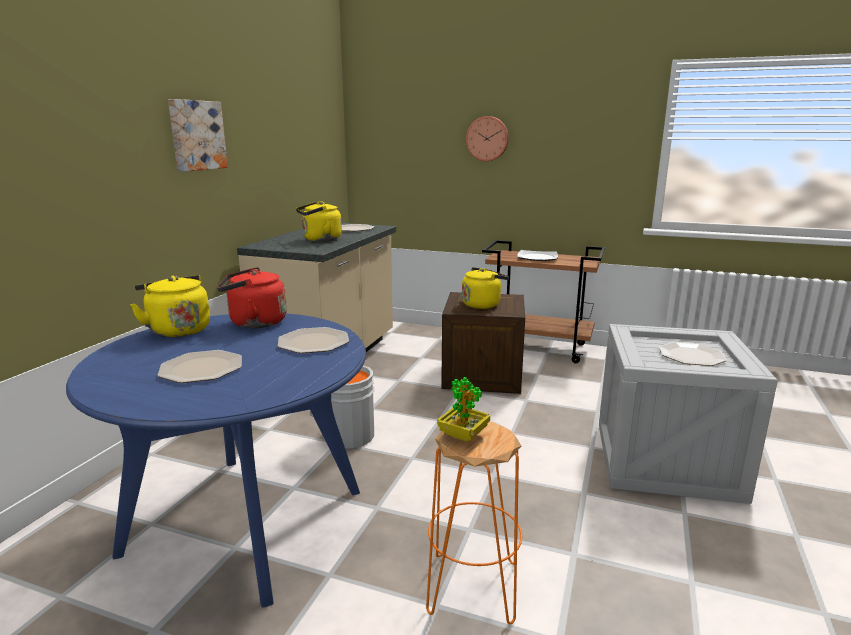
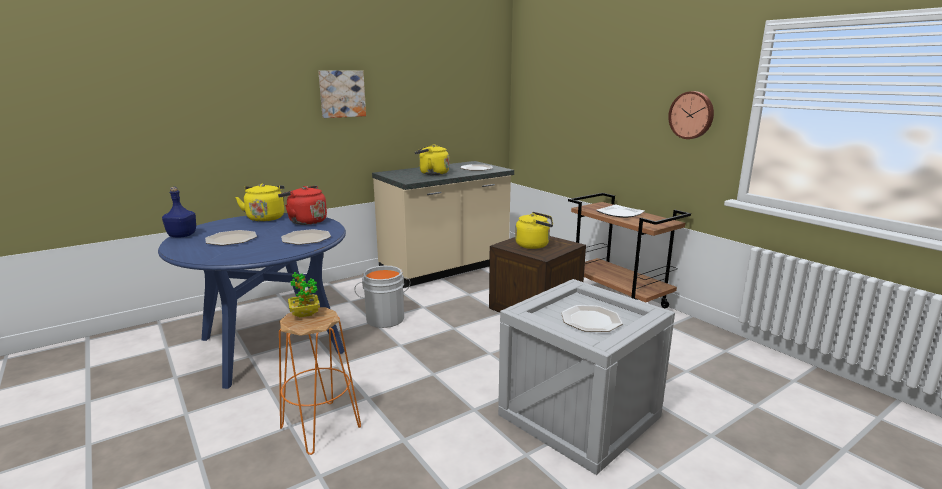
camera: 35 degrees right, 0 degrees up
(95, 383) = (182, 235): none -> blue bottle
(487, 138) = (603, 98): wall clock -> wall clock (692, 115)

